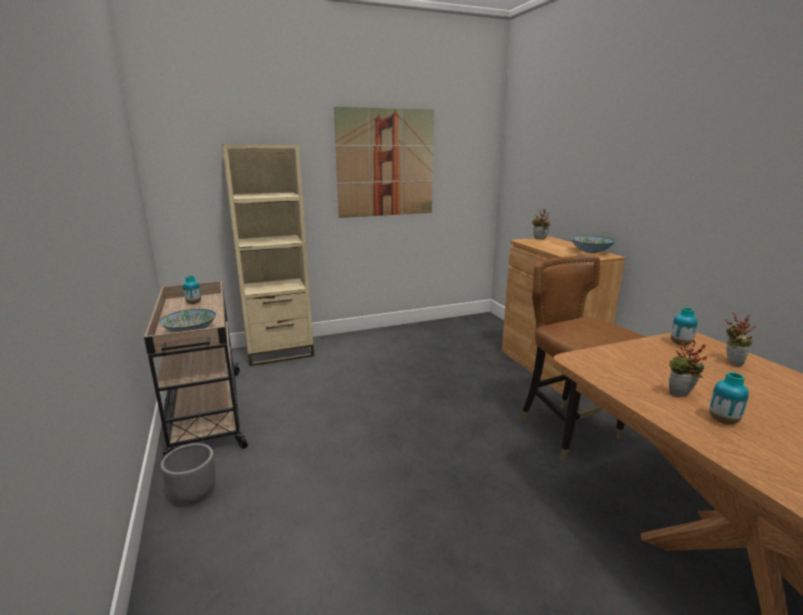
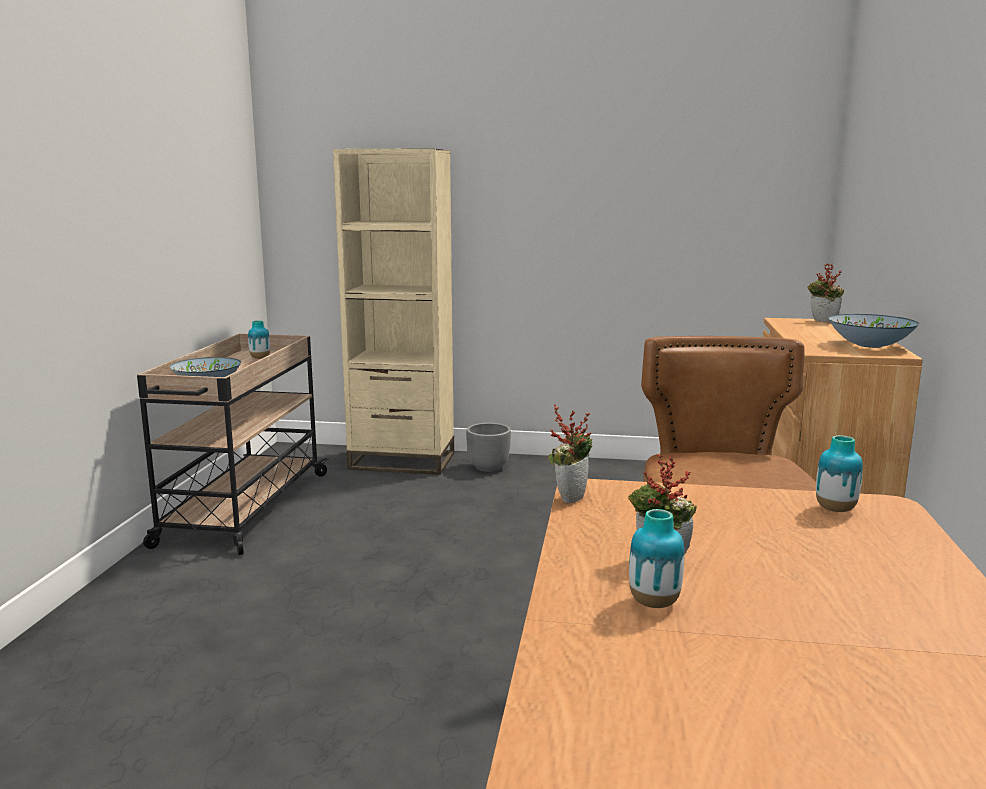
camera: 30 degrees right, 5 degrees down
(194, 493) = (144, 583): grey planter -> grey planter (489, 467)
(386, 163) = (603, 181): picture -> none
(730, 362) = (874, 550): potted plant -> potted plant (570, 497)

